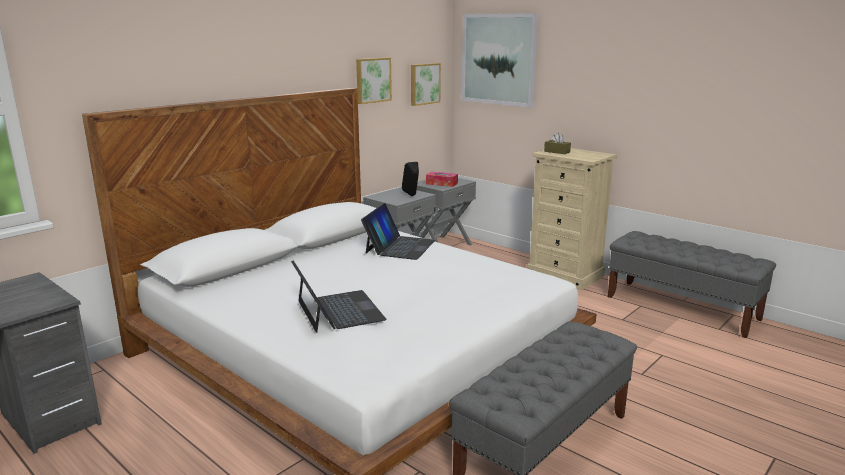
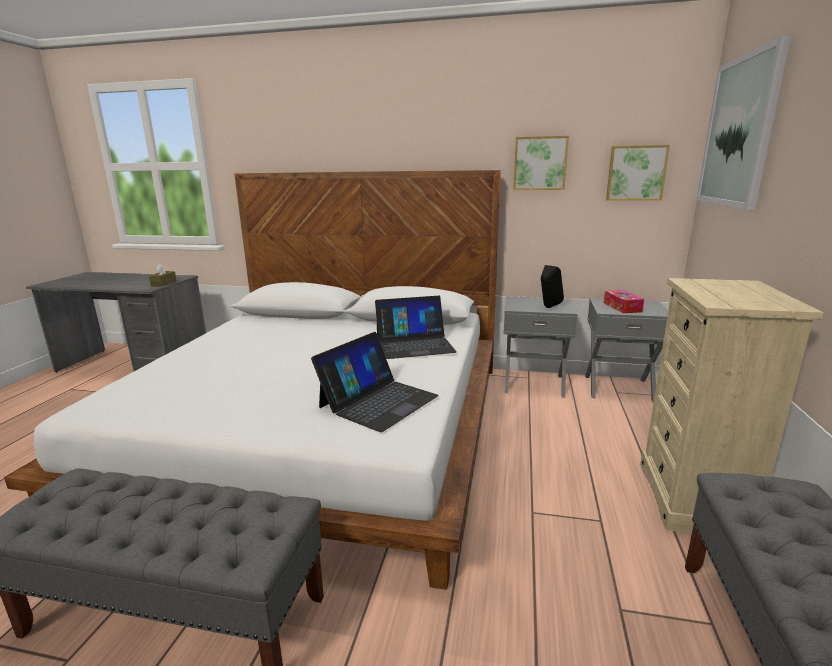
camera: 60 degrees right, 0 degrees up
(338, 311) = (221, 362): laptop -> laptop (378, 401)
(557, 152) = (712, 285): brown tissue box -> brown tissue box (163, 283)

